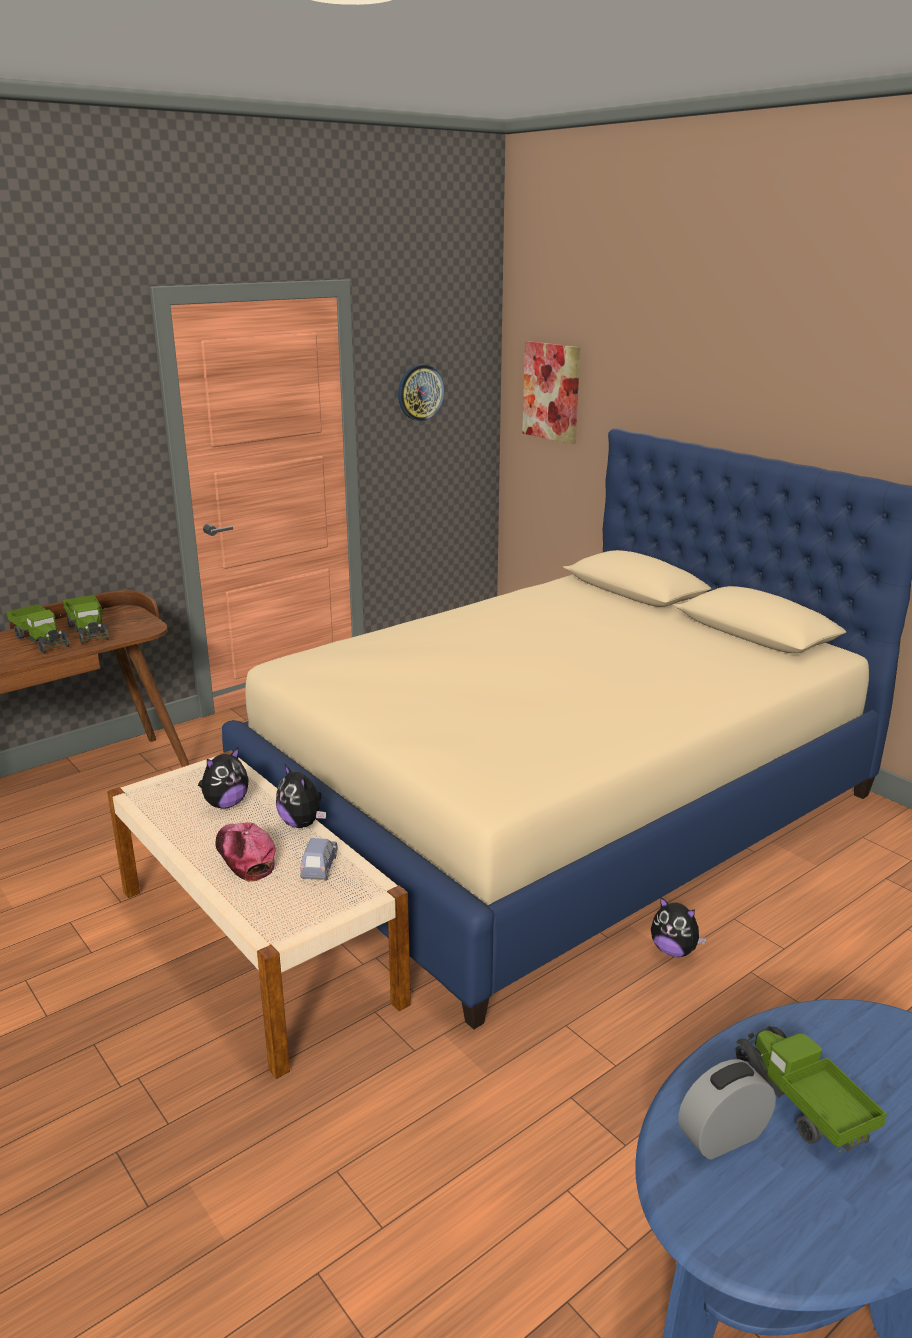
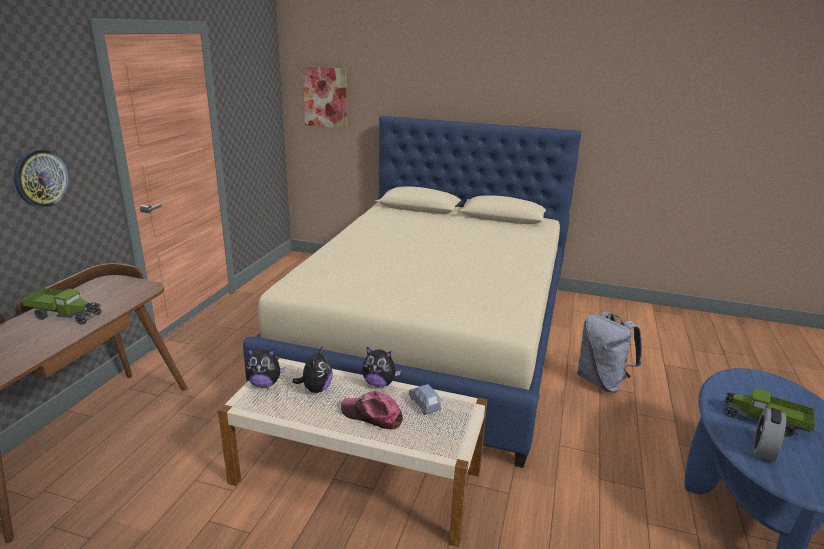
camera: 35 degrees left, 0 degrees up
(89, 630) = (99, 299): toy truck -> none
(420, 392) = (247, 101): wall clock -> wall clock (41, 178)
(674, 950) = (561, 389): plush toy -> plush toy (265, 384)
(764, 967) = (602, 382): none -> grey backpack

